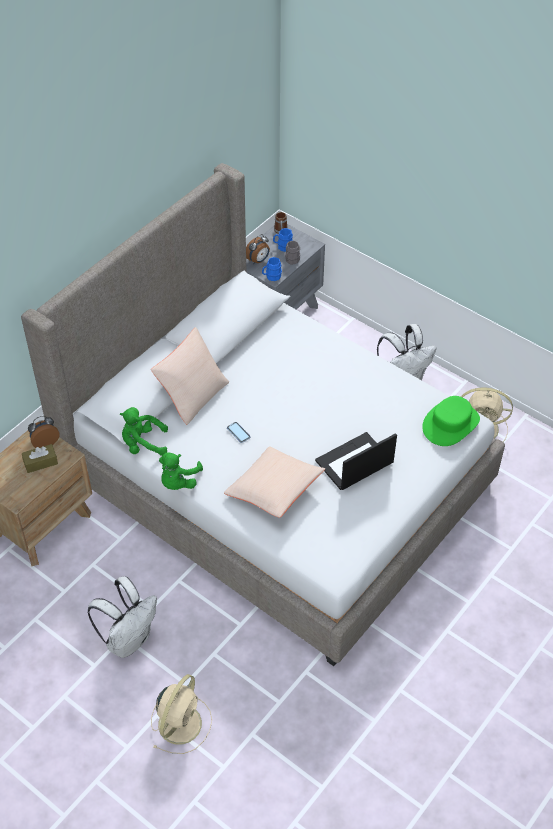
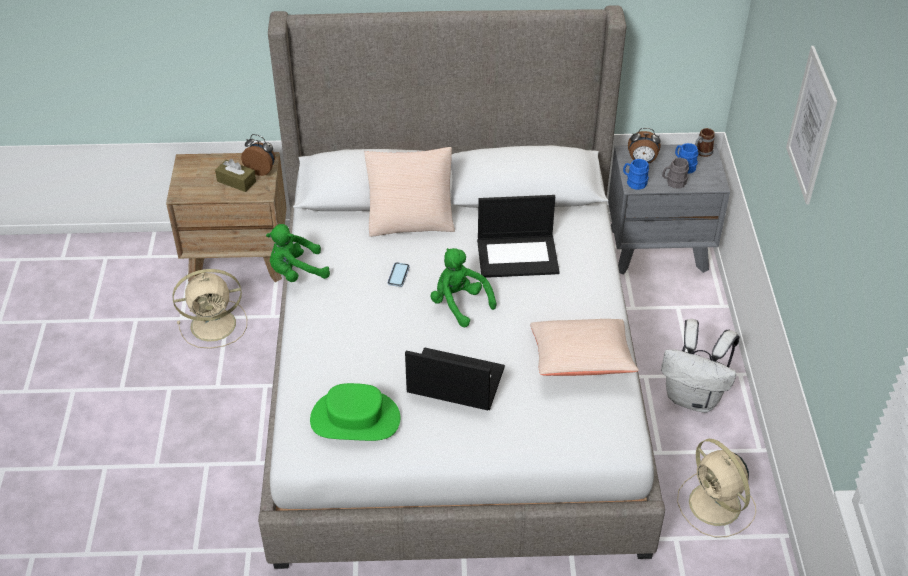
camera: 50 degrees right, 5 degrees down
(128, 639) = (169, 393): white backpack -> none
(143, 444) = (315, 223): green plush toy -> green plush toy (459, 303)
(181, 722) = (111, 489): beige fan -> beige fan (215, 324)
(274, 490) = (355, 343): beige pillow -> beige pillow (581, 359)
(282, 367) = (518, 255): none -> laptop
(434, 168) = (811, 126): none -> picture
(450, 424) = (599, 428): green hat -> green hat (355, 419)

